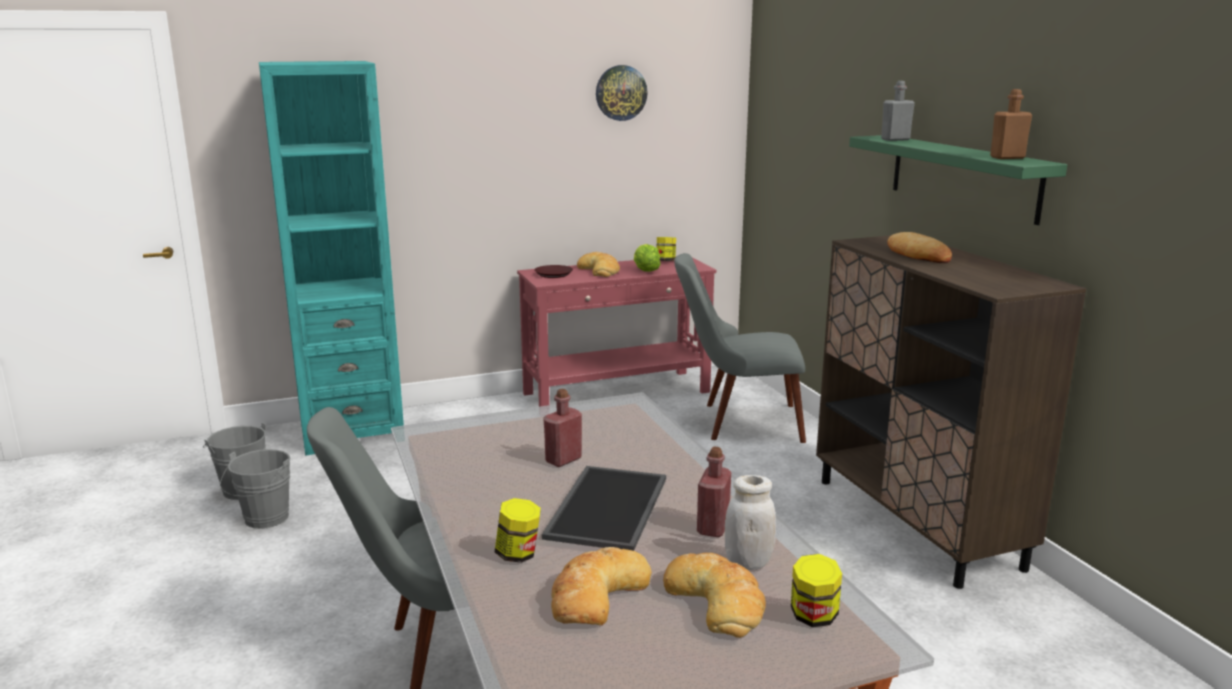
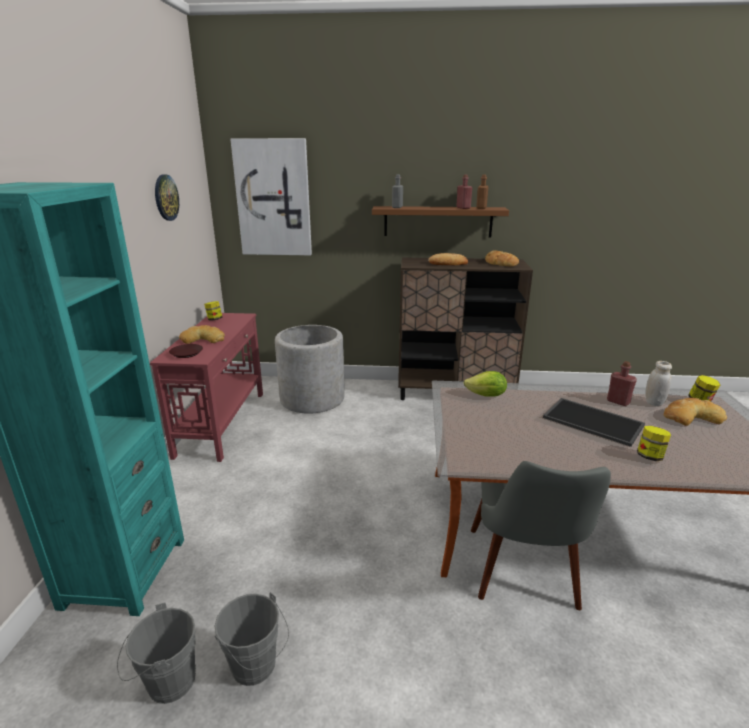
camera: 65 degrees left, 5 degrees up
(563, 460) = (526, 421): red bottle -> red bottle (463, 208)
(596, 594) = (691, 443): bread -> bread (500, 263)
(645, 271) = (228, 328): lettuce -> lettuce (486, 395)
(737, 422) = (312, 398): grey chair -> grey planter
(794, 110) = (273, 198): none -> picture
(963, 177) = (438, 221): green shelf -> brown shelf

